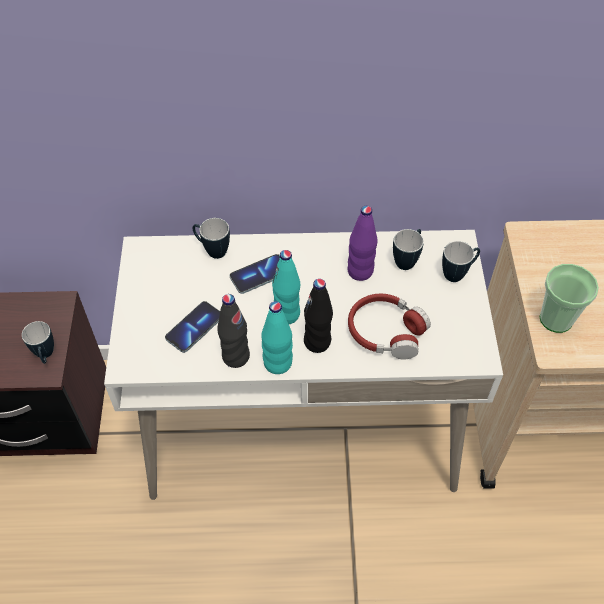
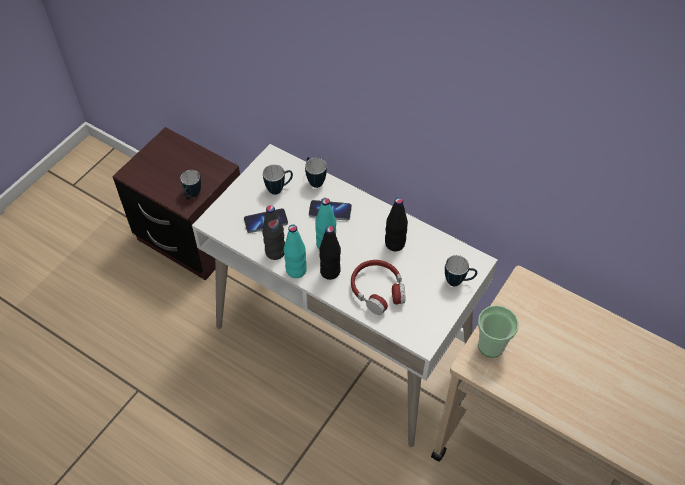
camera: 35 degrees right, 0 degrees up
(360, 271) = (395, 244): purple bottle -> black bottle
(407, 260) = (432, 254): mug -> mug (279, 189)

